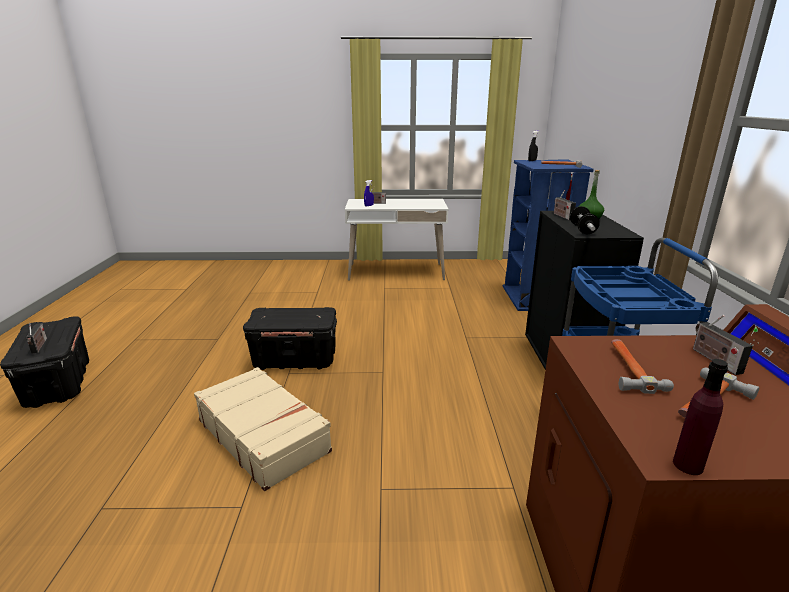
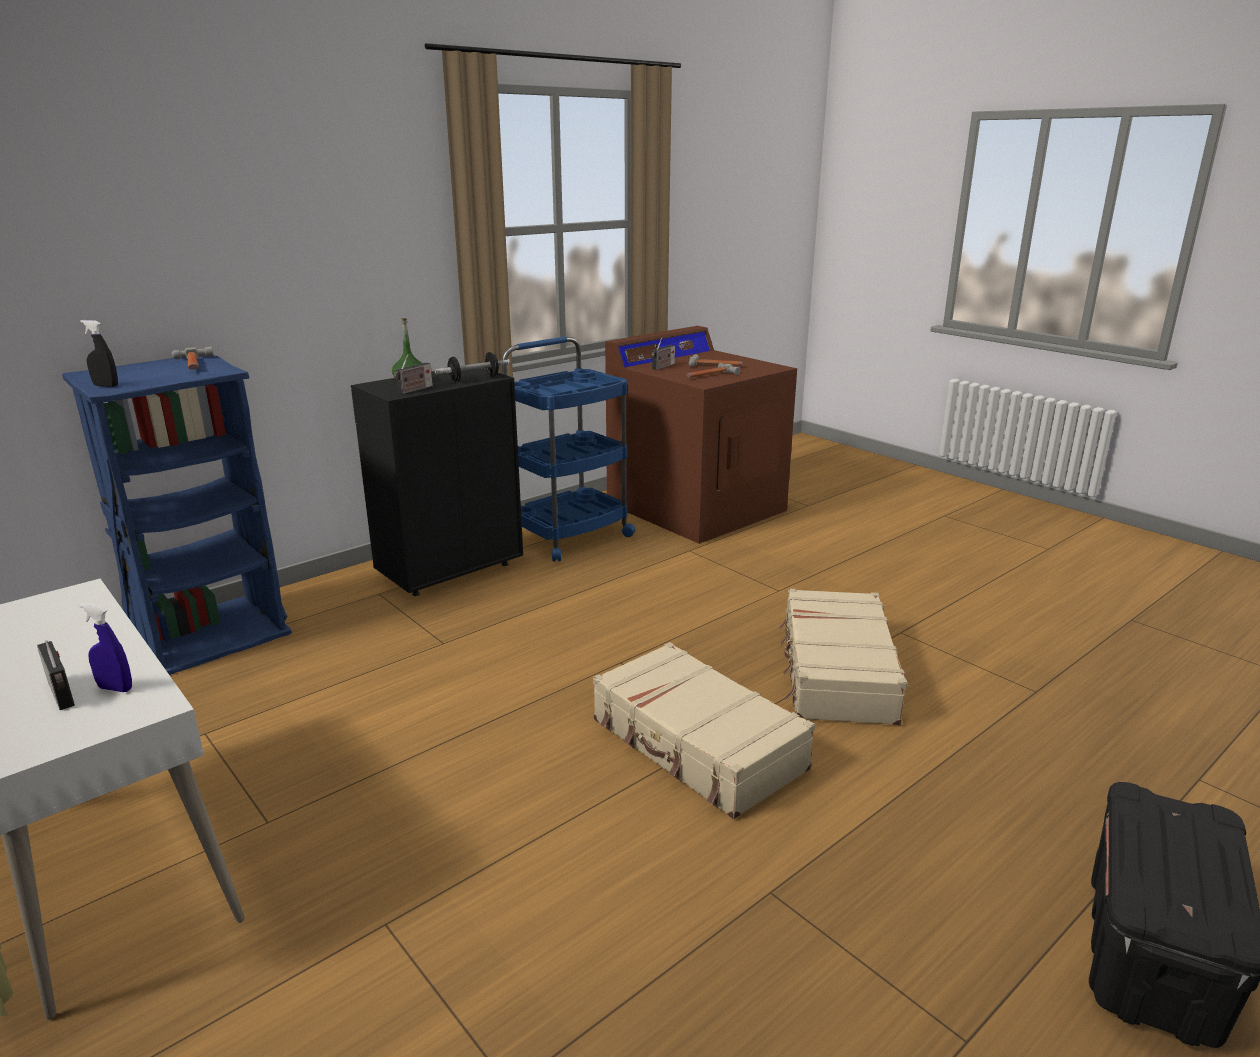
camera: 130 degrees left, 0 degrees up
(39, 346) = (1175, 822): radio -> none
(294, 360) = (696, 745): black storage box -> beige suitcase
(687, 465) = (774, 365): purple bottle -> none

